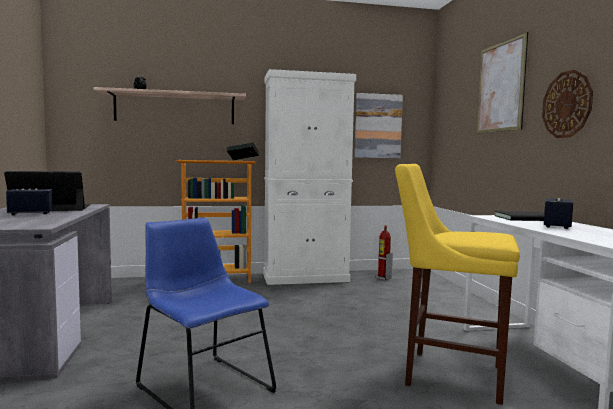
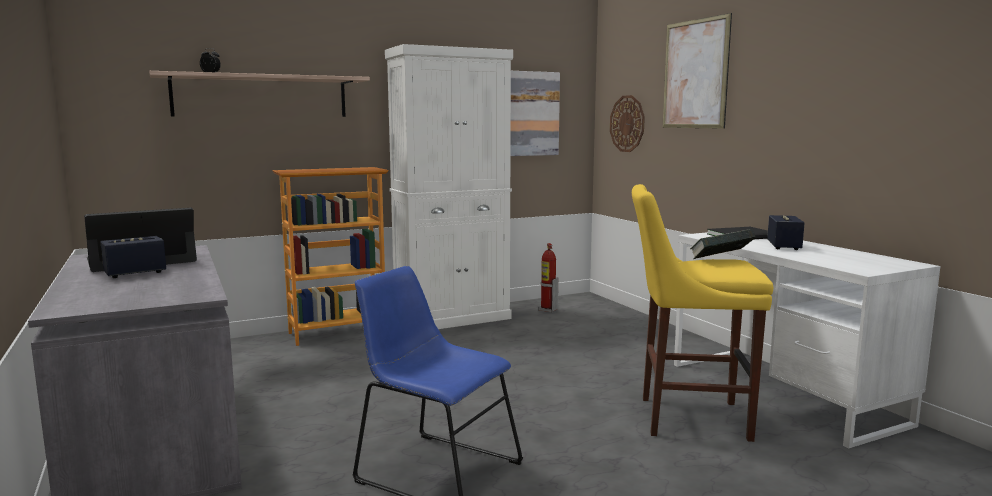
camera: 15 degrees left, 5 degrees up
(242, 160) = (364, 168): book -> book (720, 261)
(567, 104) = (782, 106): wall clock -> wall clock (627, 123)

